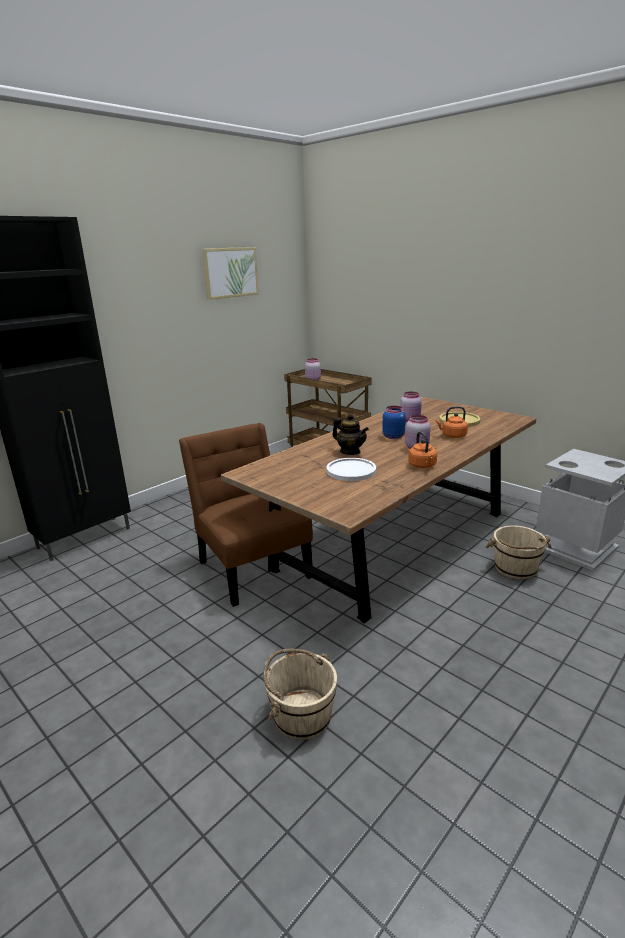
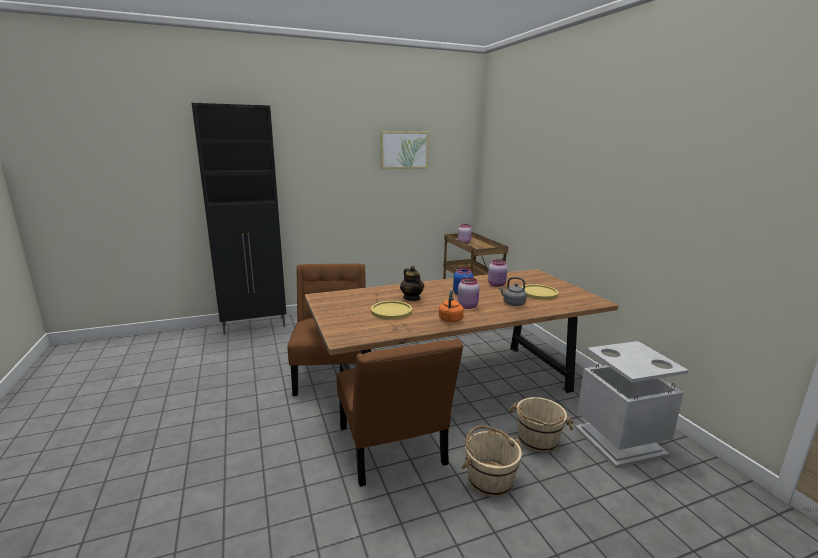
camera: 25 degrees right, 5 degrees down
(301, 715) = (259, 483): beige bucket -> beige bucket (489, 479)
(351, 470) = (391, 311): white plate -> yellow plate
(402, 625) = (392, 450): none -> brown chair
(452, 436) = (512, 303): orange kettle -> grey kettle

